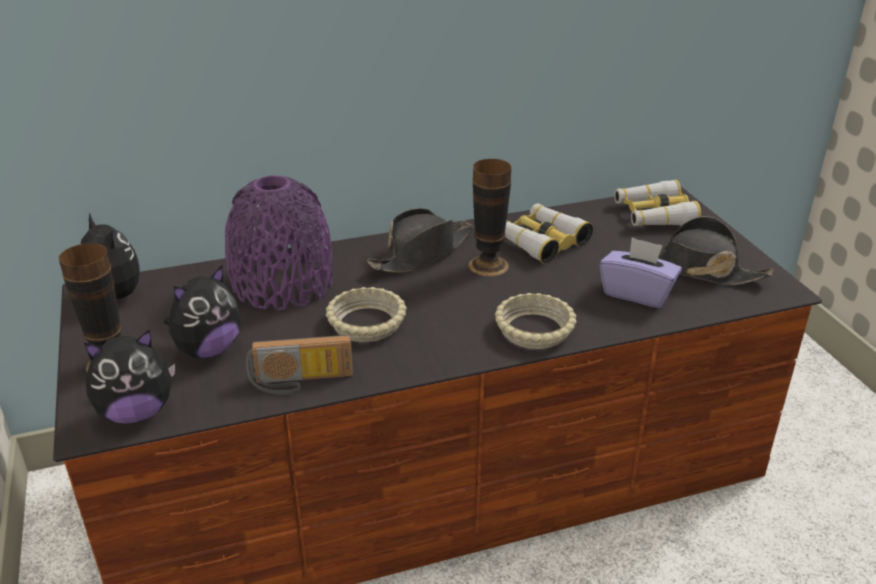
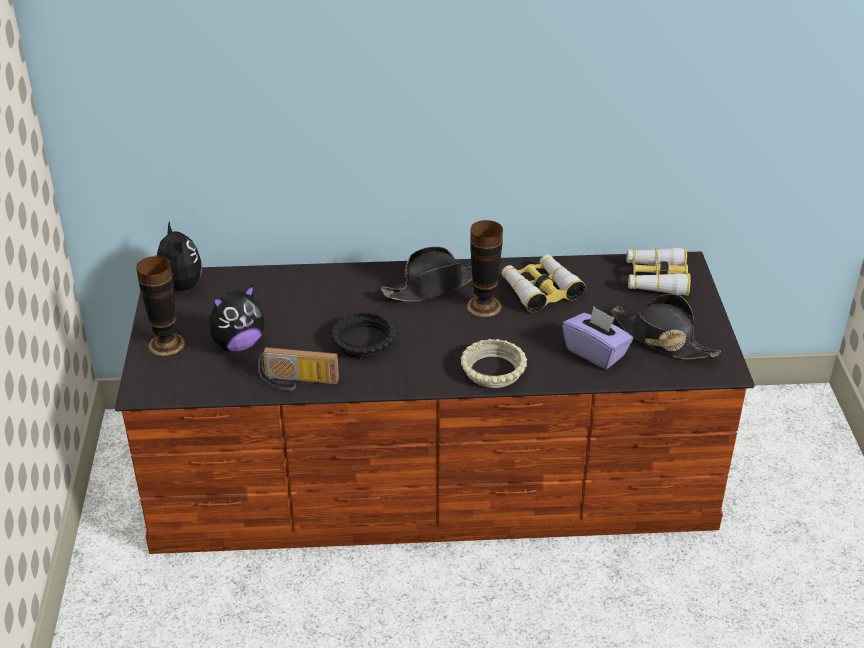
camera: 15 degrees right, 5 degrees up
(136, 412) = (176, 385): plush toy -> none
(283, 283) = (311, 296): purple vase -> none
(367, 323) = (364, 342): beige bowl -> black bowl

